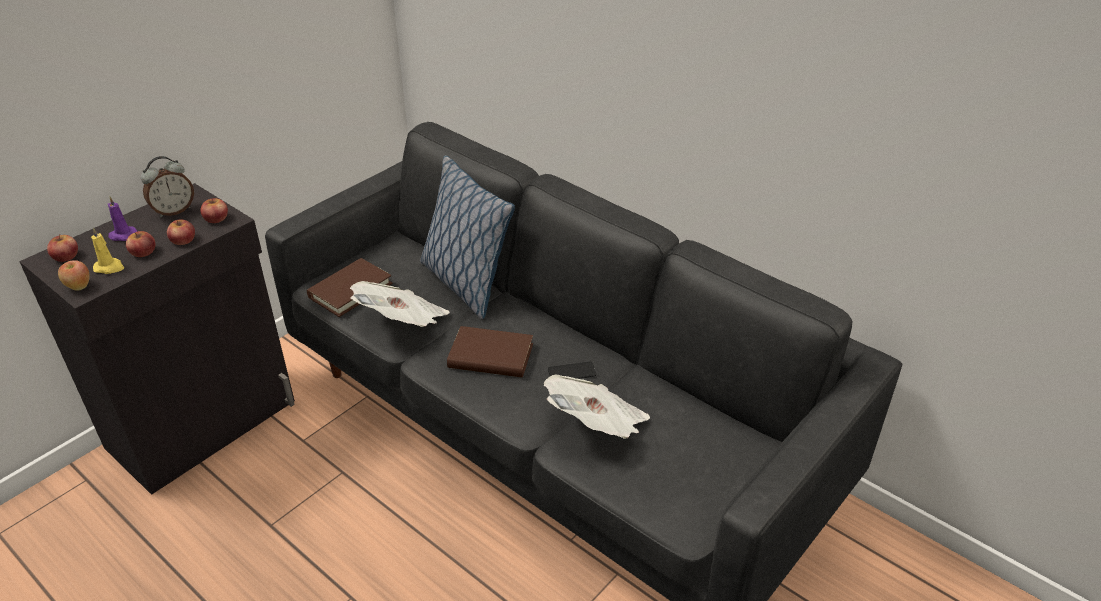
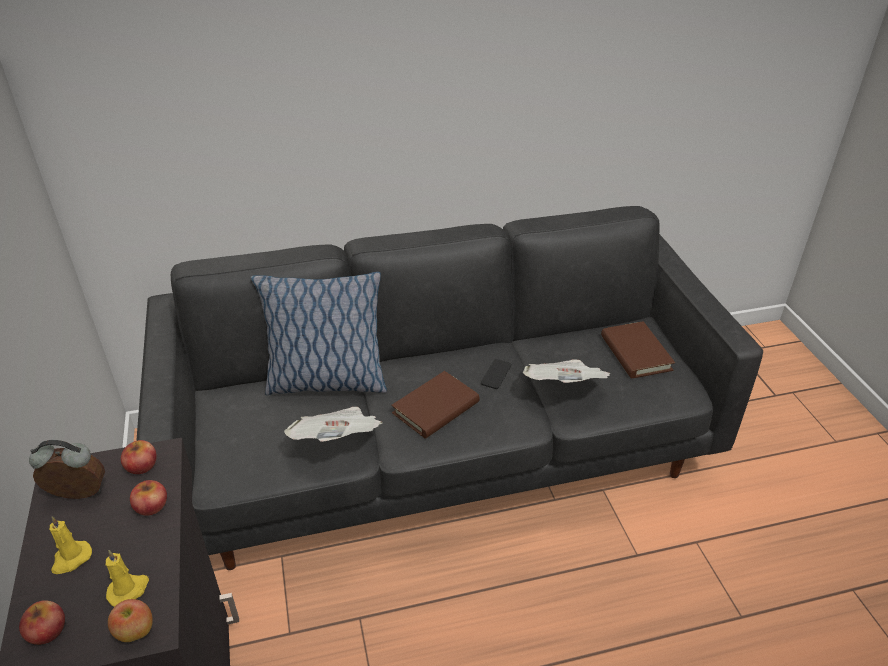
camera: 55 degrees left, 0 degrees up
(122, 235) = (71, 559): purple candle -> yellow candle
(143, 252) = (133, 548): apple -> none
(174, 211) = (78, 496): alarm clock -> alarm clock turned 90 degrees counterclockwise
(350, 290) = (250, 458): brown book -> brown book (635, 353)

